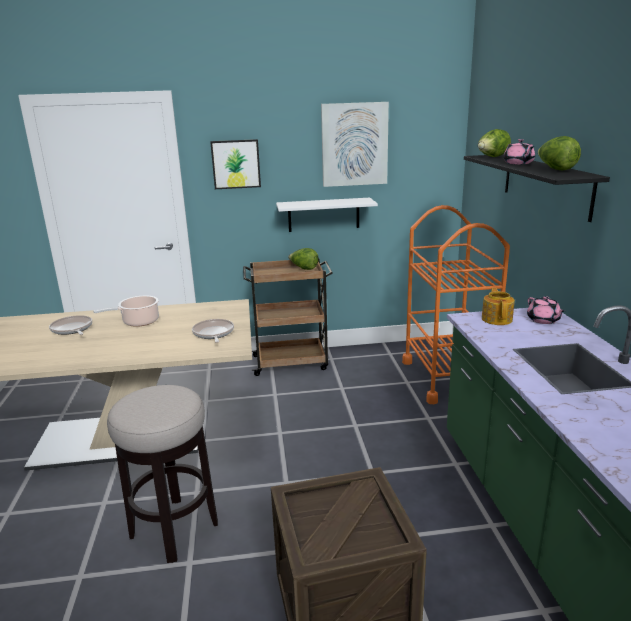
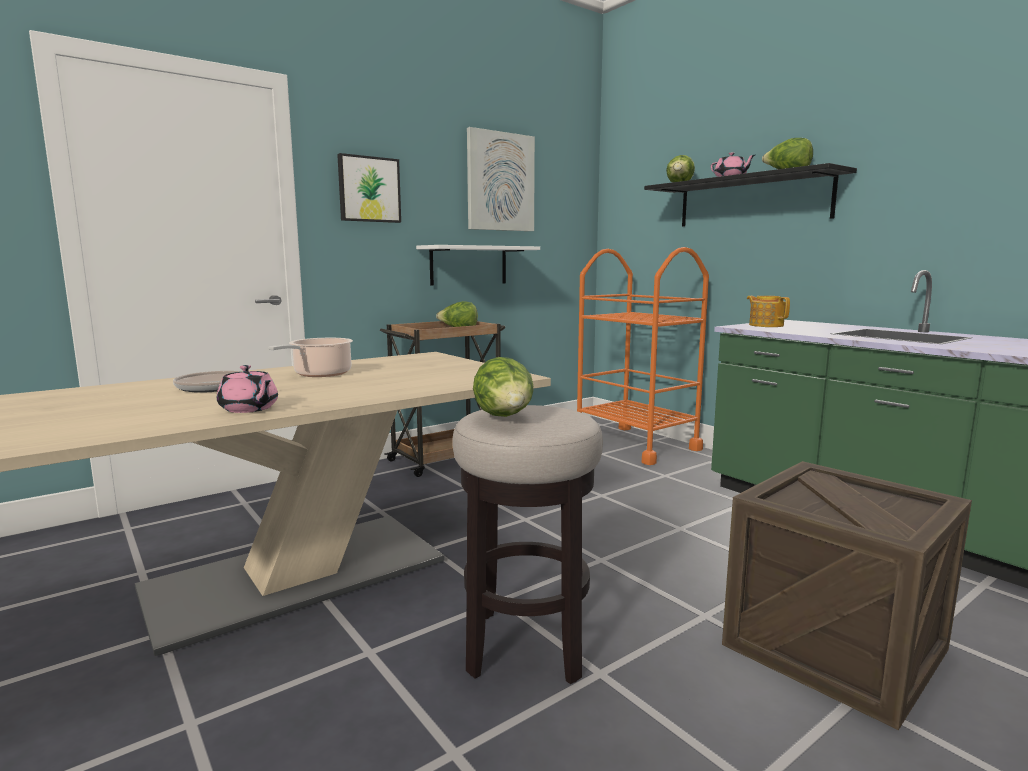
camera: 30 degrees left, 10 degrees down
(138, 402) = (505, 418): none -> lettuce
(213, 333) = (459, 371): frying pan -> none
(543, 320) = (802, 323): pink teapot -> pink teapot (249, 409)

